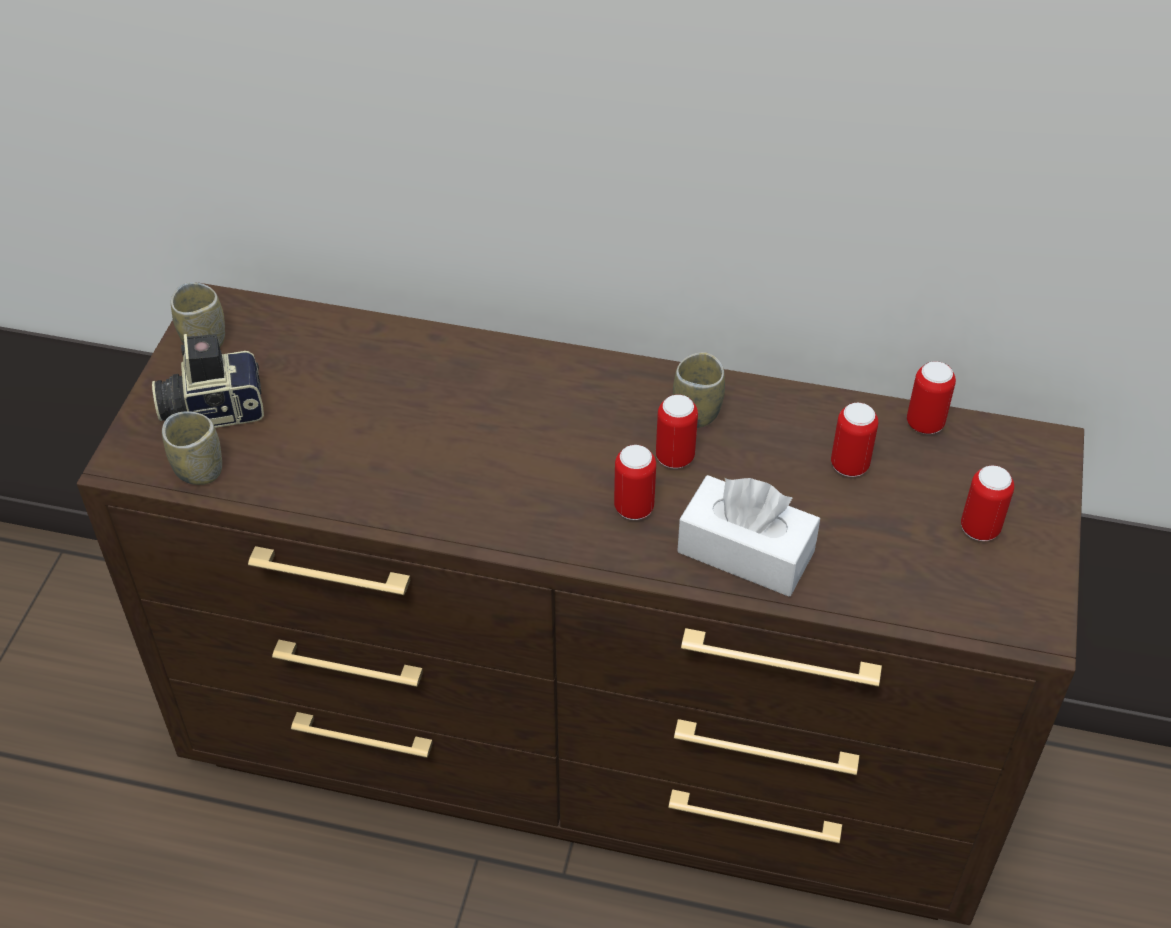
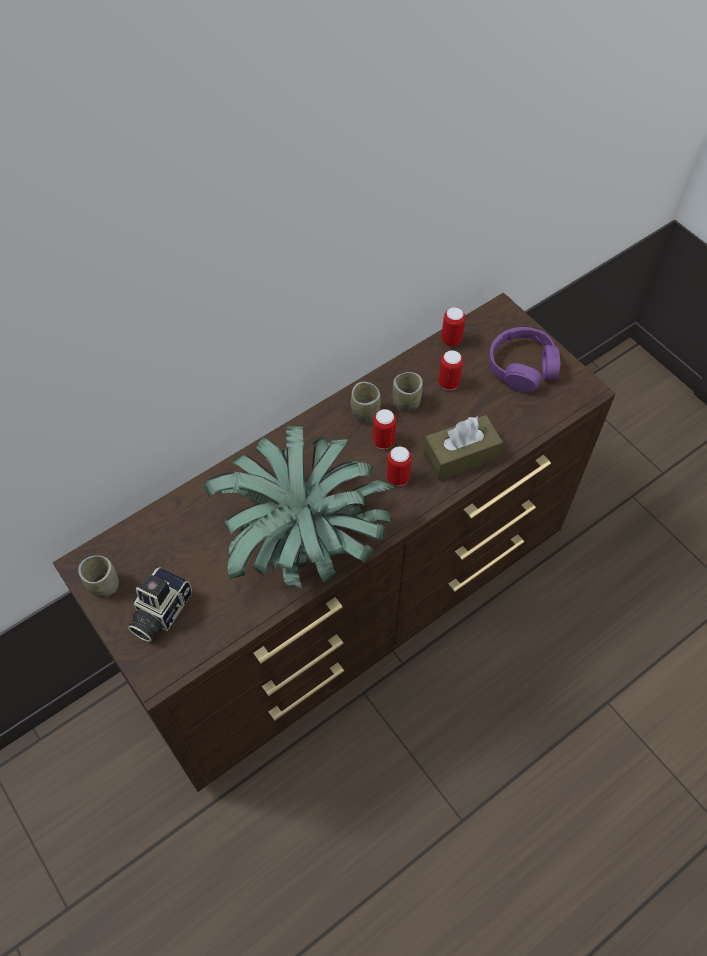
camera: 50 degrees left, 10 degrees up
(199, 470) = (197, 645): cup -> cup (406, 403)
(444, 468) = (302, 536): none -> potted plant
(745, 552) = (461, 455): white tissue box -> brown tissue box
(980, 528) = (522, 367): can -> purple headphones

